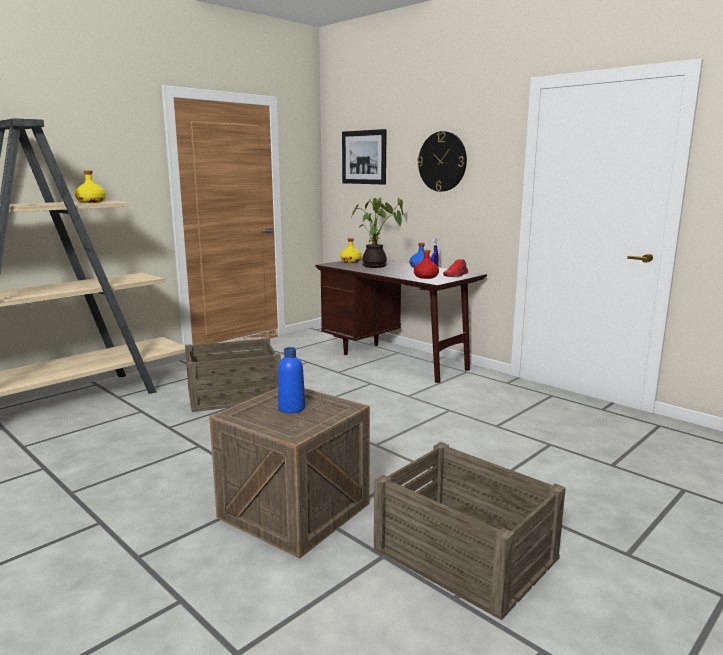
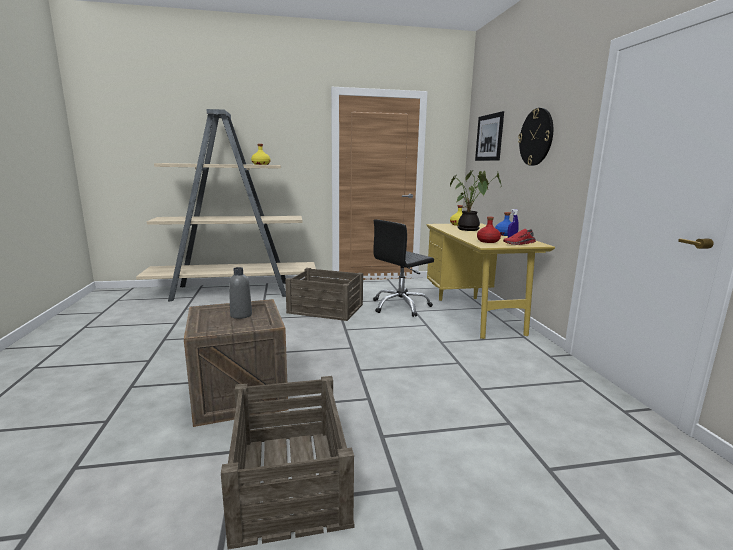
camera: 35 degrees right, 0 degrees up
(291, 408) = (241, 315): blue bottle -> grey bottle
(315, 370) = (400, 306): none -> black office chair
(396, 359) = (474, 312): brown desk -> yellow desk

